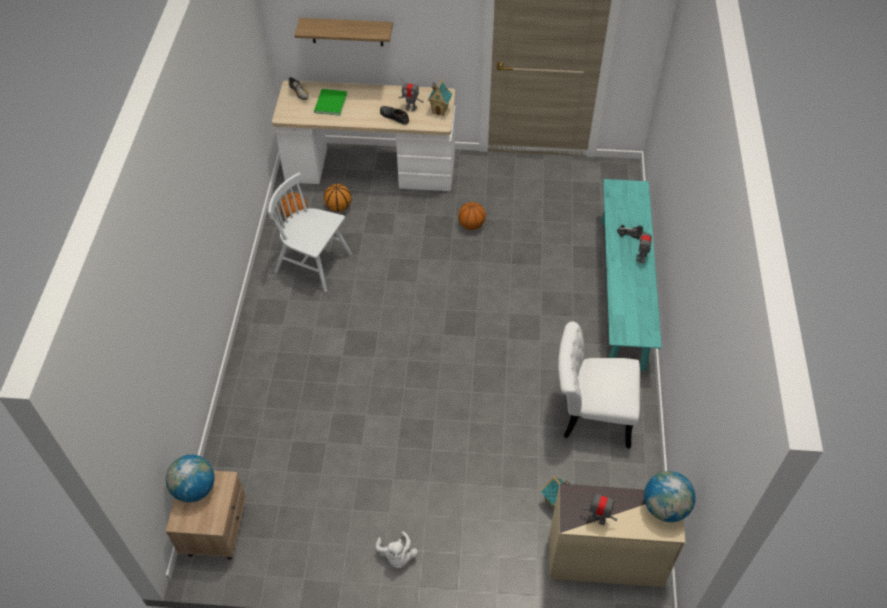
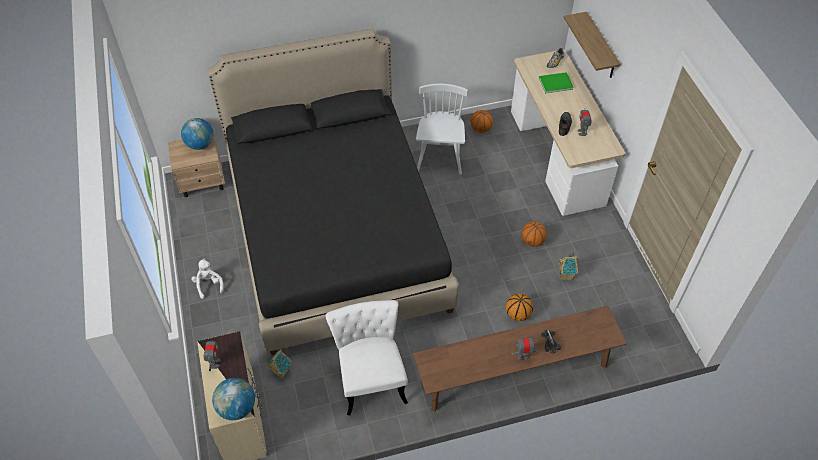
camera: 70 degrees right, 0 degrees up
(338, 207) = (504, 151): basketball -> basketball (518, 314)
(380, 396) = (335, 234): none -> black bed
(397, 556) = (209, 284): white plush toy -> white plush toy turned 105 degrees clockwise
(440, 111) = (590, 152): toy house -> toy house (566, 275)
(622, 291) = (515, 373): turquoise bench -> brown bench

